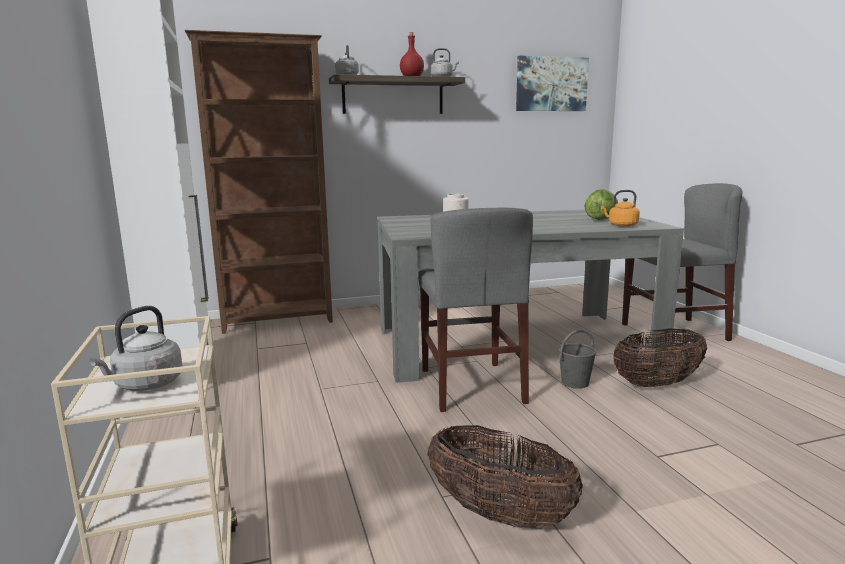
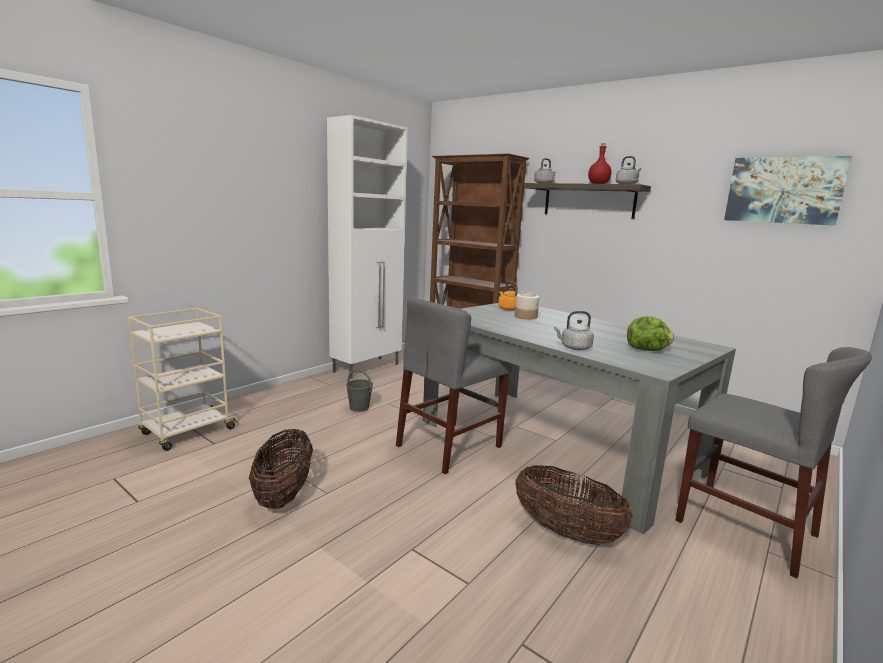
camera: 55 degrees right, 0 degrees up
(145, 385) = (166, 332): grey kettle -> grey kettle (574, 348)
(575, 383) = (510, 487): grey bucket -> grey bucket (359, 408)
(621, 225) = (624, 358): orange kettle -> orange kettle (508, 309)

